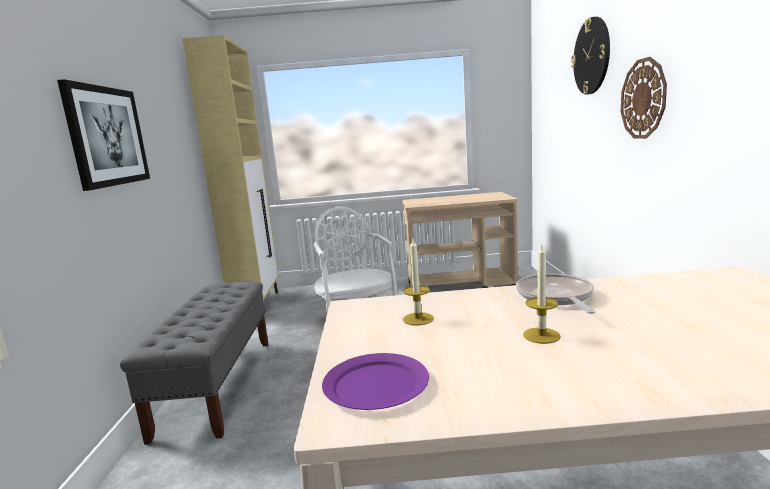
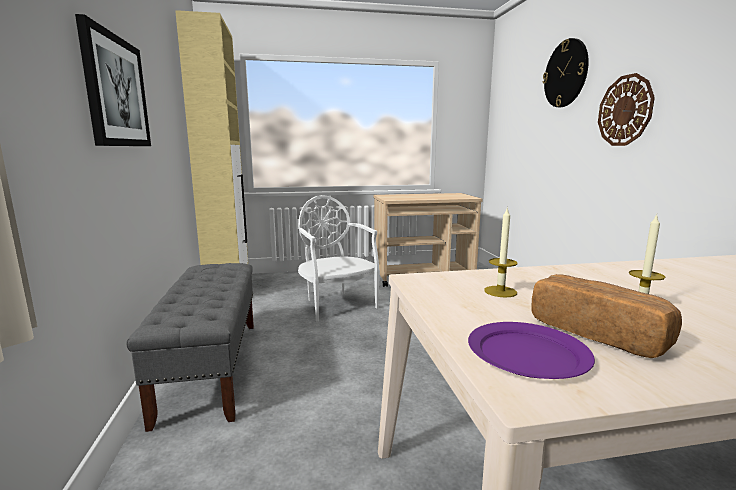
camera: 10 degrees left, 0 degrees up
(463, 364) = (597, 333): none -> bread
(555, 297) = (613, 275): frying pan -> none

